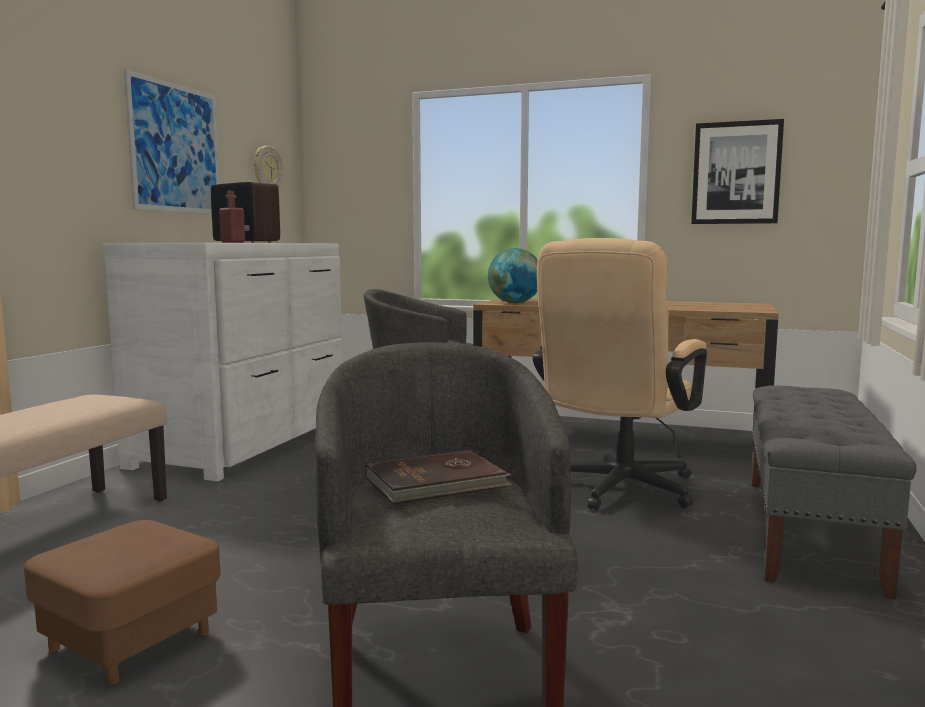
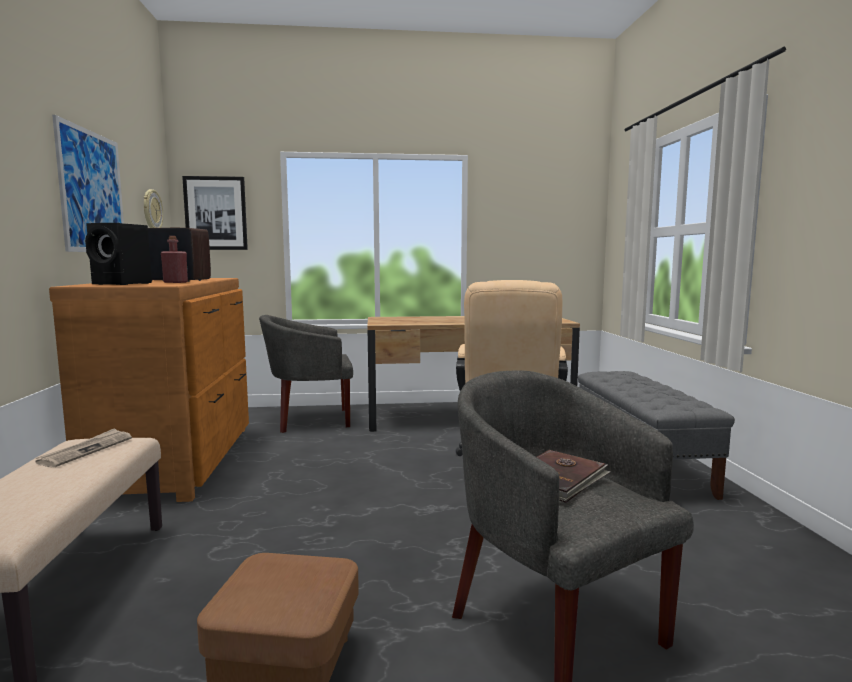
camera: 25 degrees left, 0 degrees up
(82, 402) = (86, 450): none -> newspaper
(176, 242) = (123, 284): none -> black speaker
(248, 443) = (179, 460): white dresser -> brown dresser
(515, 303) = (394, 322): globe -> none
(736, 173) = (525, 227): picture -> picture (216, 213)

